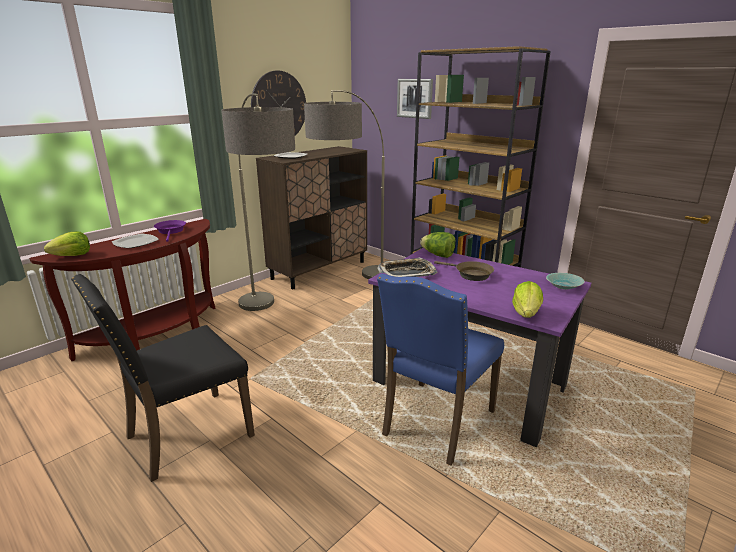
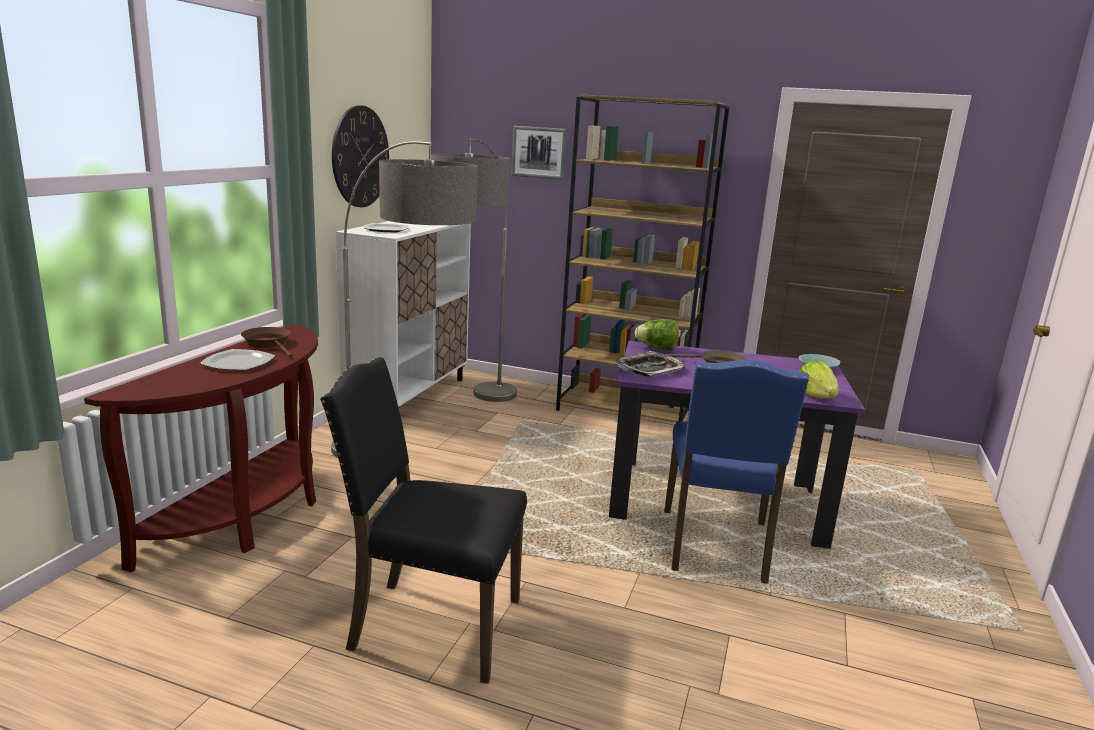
camera: 25 degrees left, 5 degrees down
(72, 256) = (162, 388): lettuce -> none
(171, 231) = (269, 344): purple frying pan -> brown frying pan
(186, 435) = (431, 625): black chair -> black chair turned 75 degrees clockwise
(319, 270) = (409, 396): brown cabinet -> white cabinet

